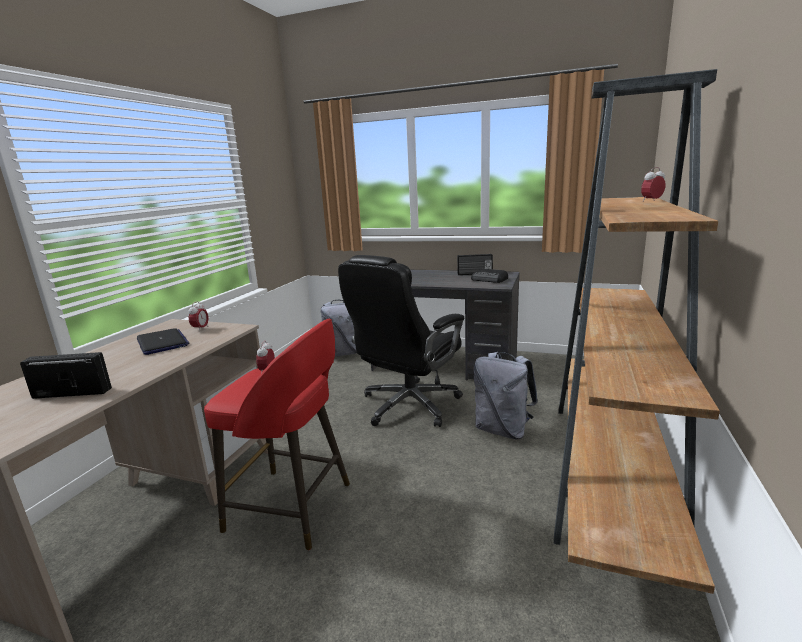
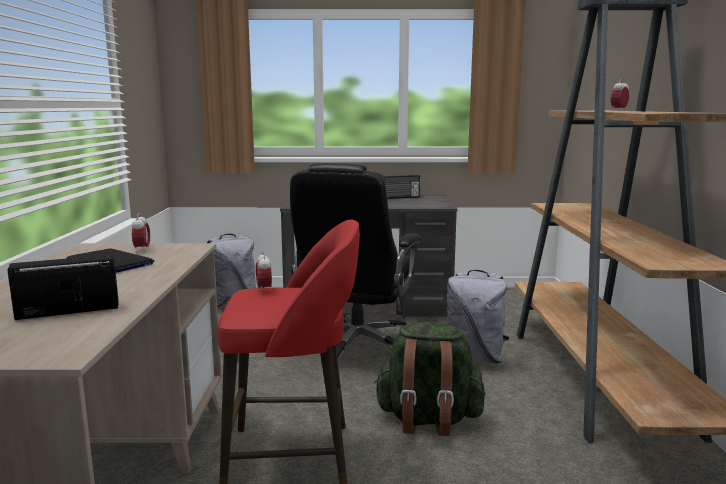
camera: 20 degrees left, 5 degrees down
(421, 489) = (428, 420): none -> green backpack
(489, 279) = (423, 202): radio -> none

